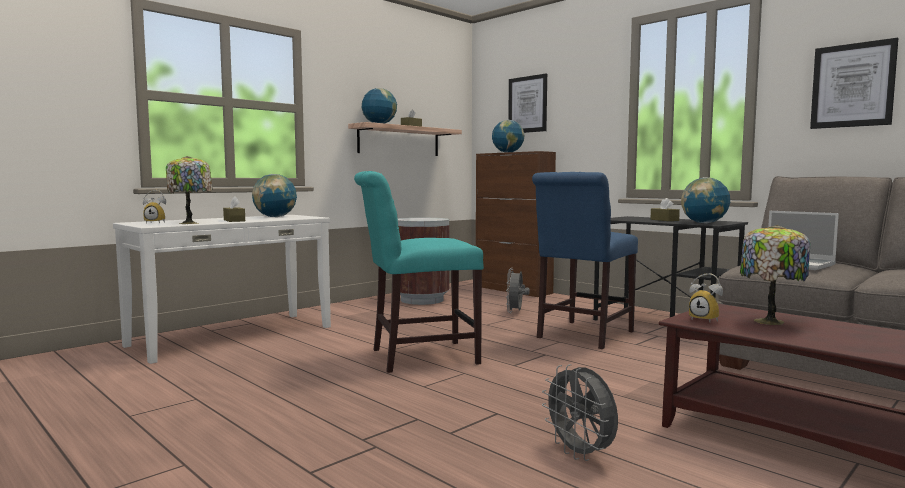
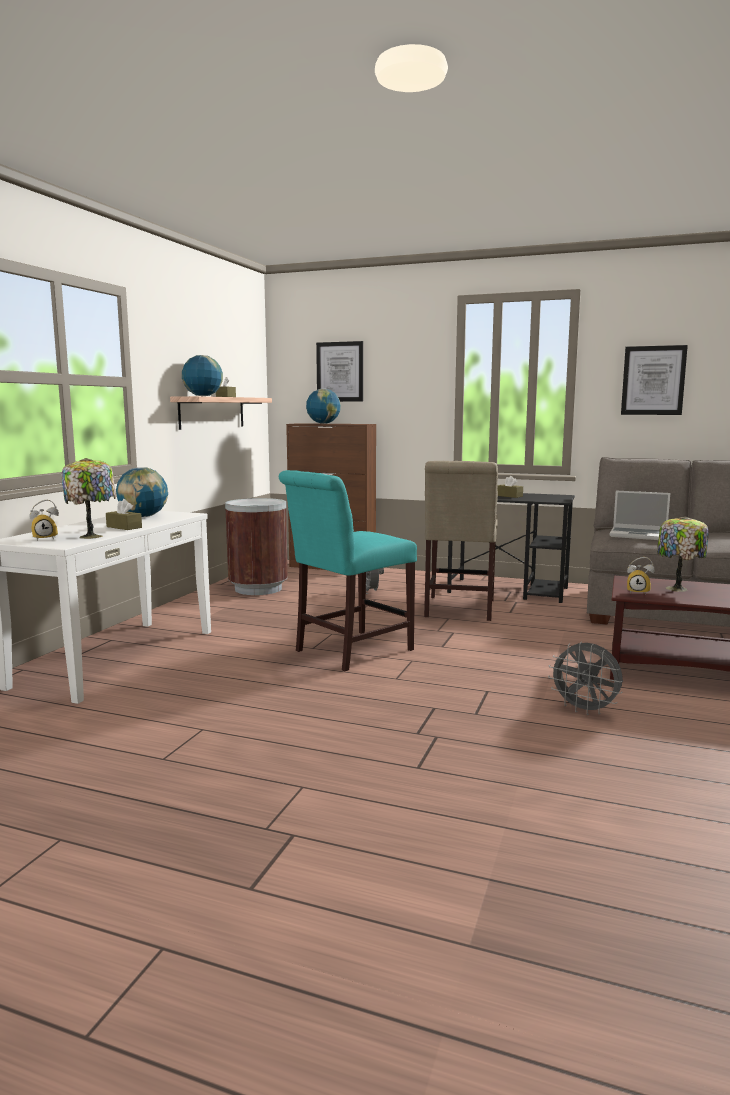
camera: 25 degrees left, 5 degrees up
(582, 335) = (458, 610): blue chair -> beige chair
(704, 223) = (550, 499): globe -> none

